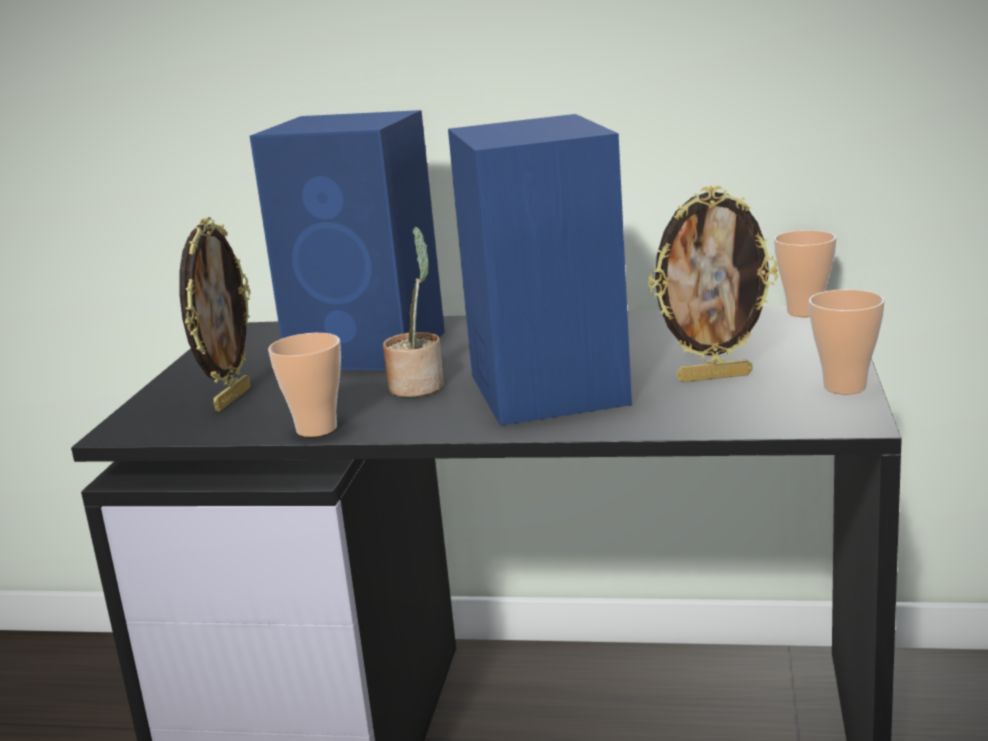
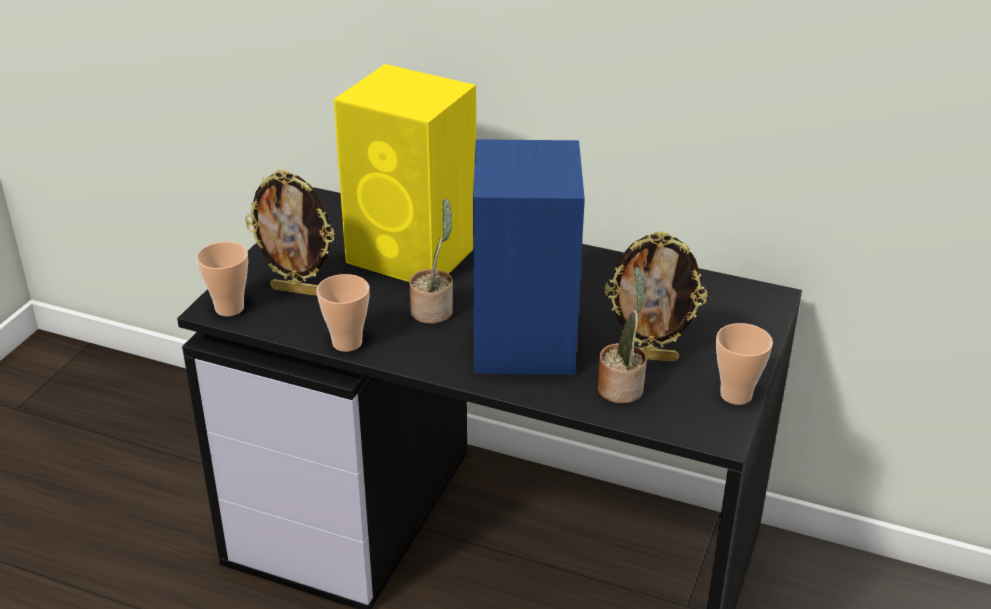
camera: 10 degrees right, 15 degrees up
(231, 399) = (297, 290): picture frame -> picture frame turned 75 degrees clockwise
(371, 350) = (414, 255): blue speaker -> yellow speaker
(698, 404) = (621, 387): none -> potted plant
(804, 312) = (759, 292): cup -> cup (229, 308)

